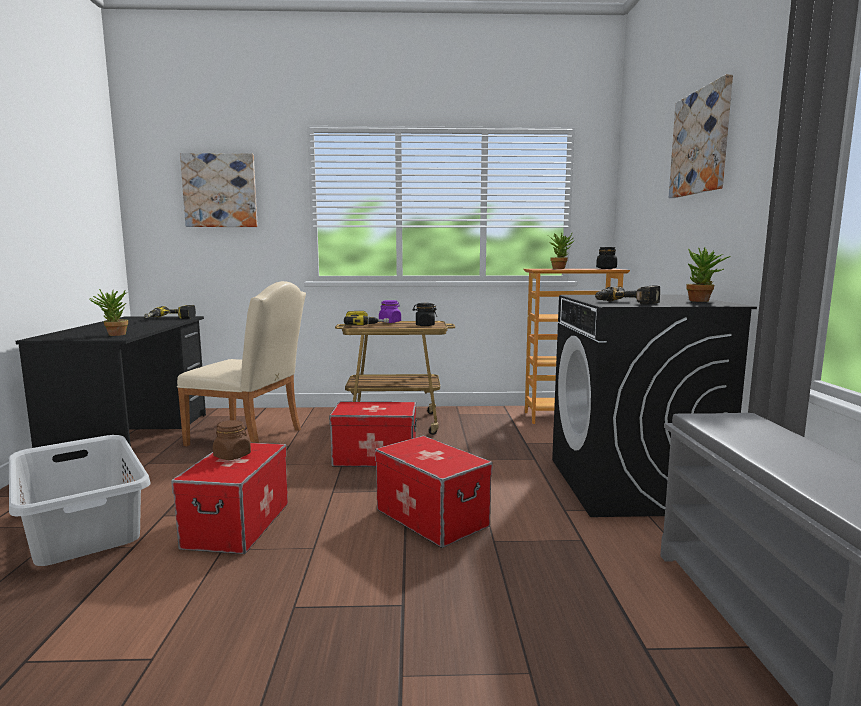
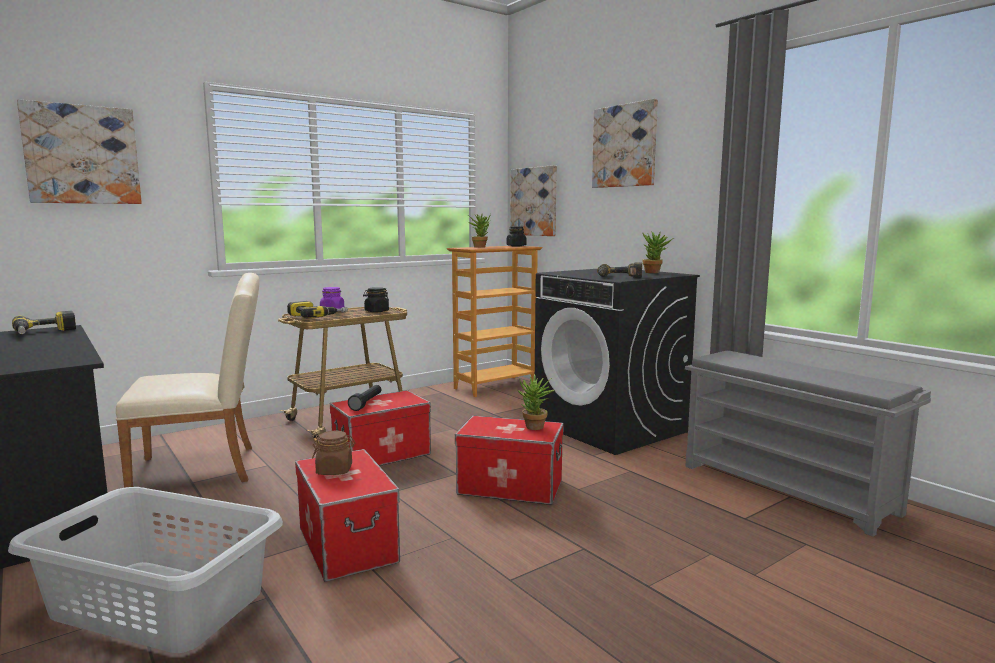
camera: 35 degrees left, 0 degrees up
(113, 335) = (54, 359): potted plant -> potted plant (534, 428)
(362, 407) = (366, 403): none -> black flashlight
(630, 219) = (534, 201): none -> picture

